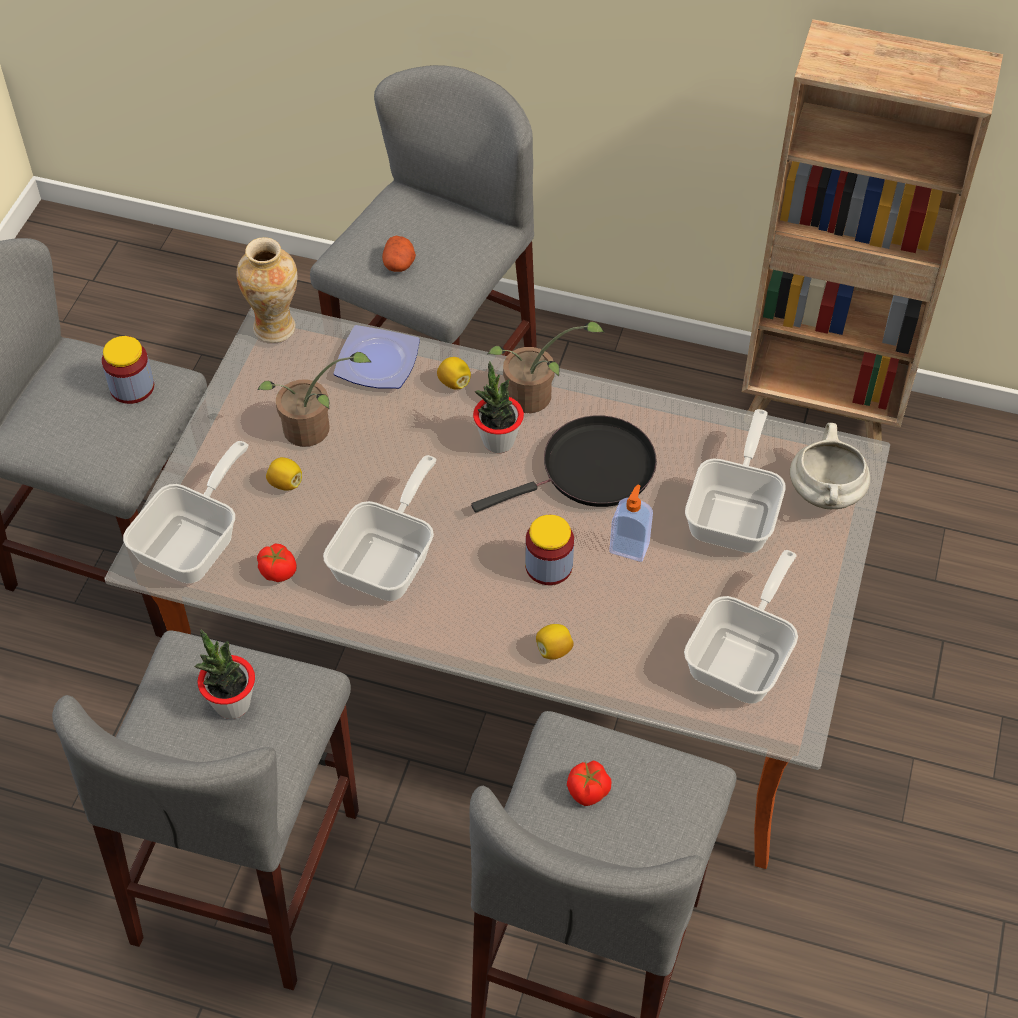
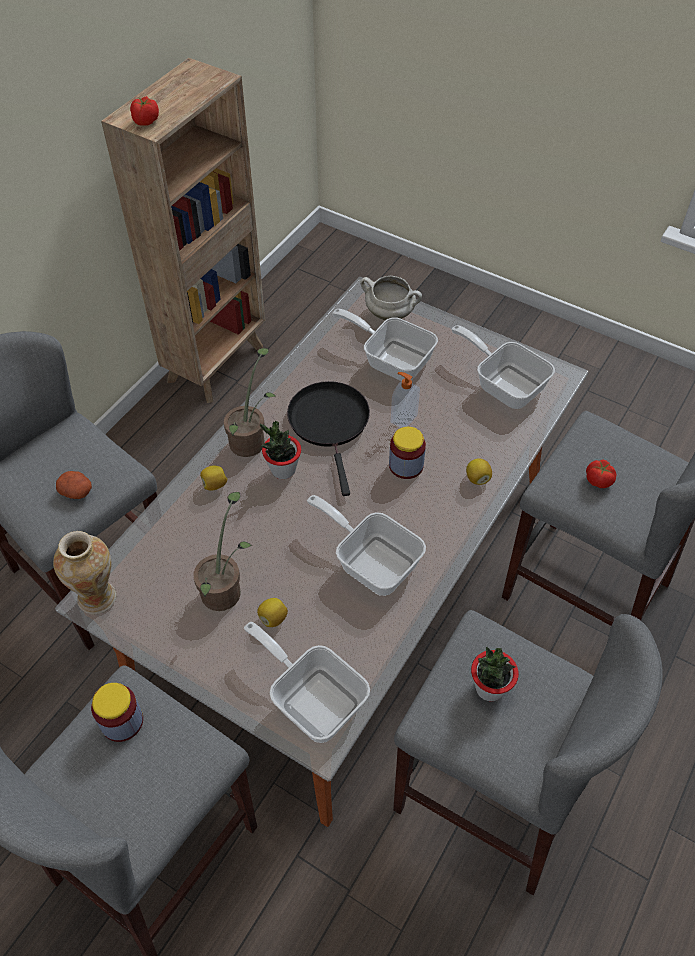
camera: 75 degrees left, 0 degrees up
(278, 572) = (362, 638): tomato -> tomato (146, 122)
(376, 361) = (169, 531): plate -> none

